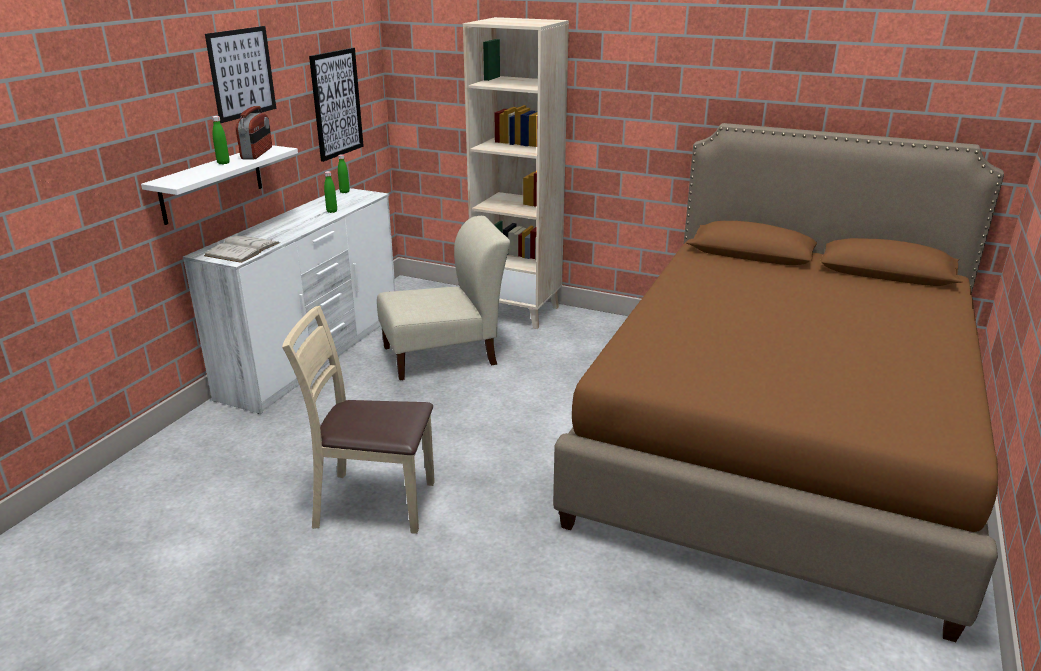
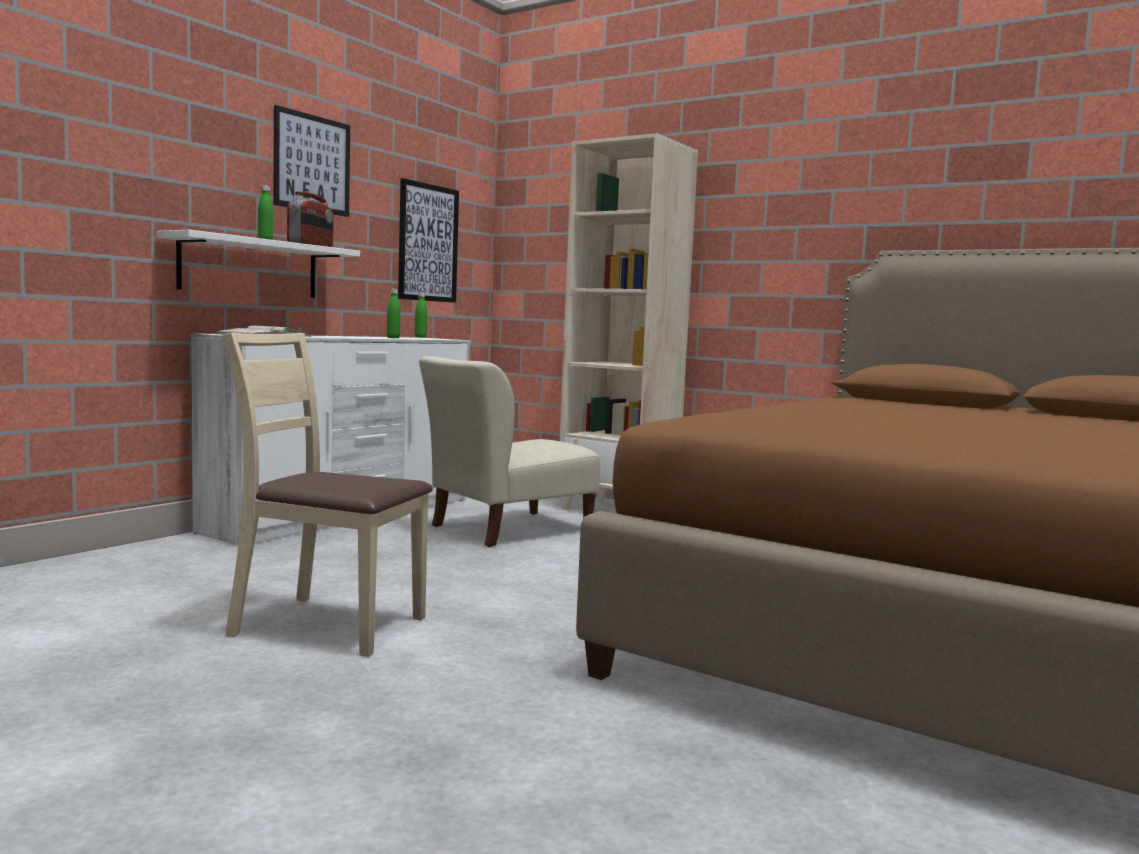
camera: 10 degrees right, 20 degrees down
(445, 355) = (506, 529): beige chair -> beige chair turned 150 degrees clockwise

